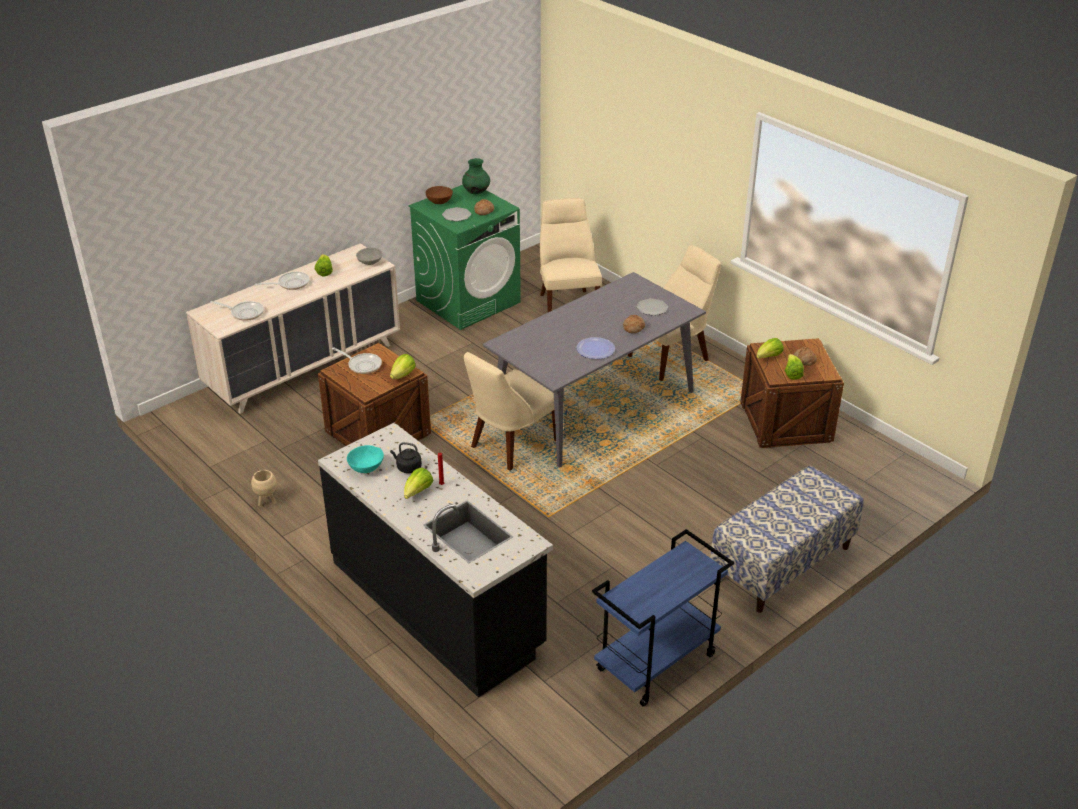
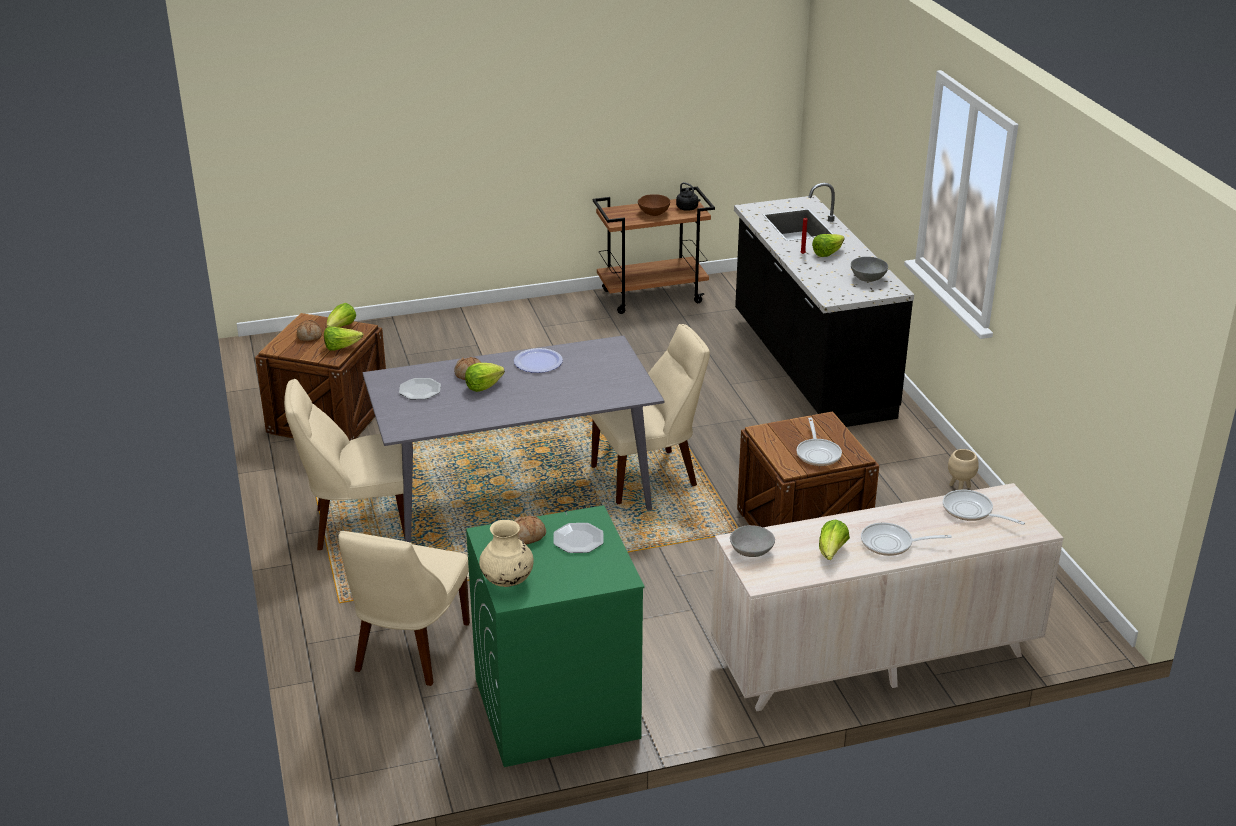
camera: 155 degrees left, 5 degrees down
(362, 365) = (818, 453): frying pan -> frying pan turned 150 degrees counterclockwise
(366, 468) = (868, 278): turquoise bowl -> grey bowl
(403, 375) = (772, 429): lettuce -> lettuce (483, 386)
(407, 467) = (828, 271): black kettle -> black kettle (688, 208)
(439, 201) = (586, 578): brown bowl -> brown bowl (653, 213)
(476, 192) = (507, 581): green vase -> beige vase
(656, 663) = (653, 296): blue cart -> brown cart
(782, 564) = (485, 322): bench -> none

